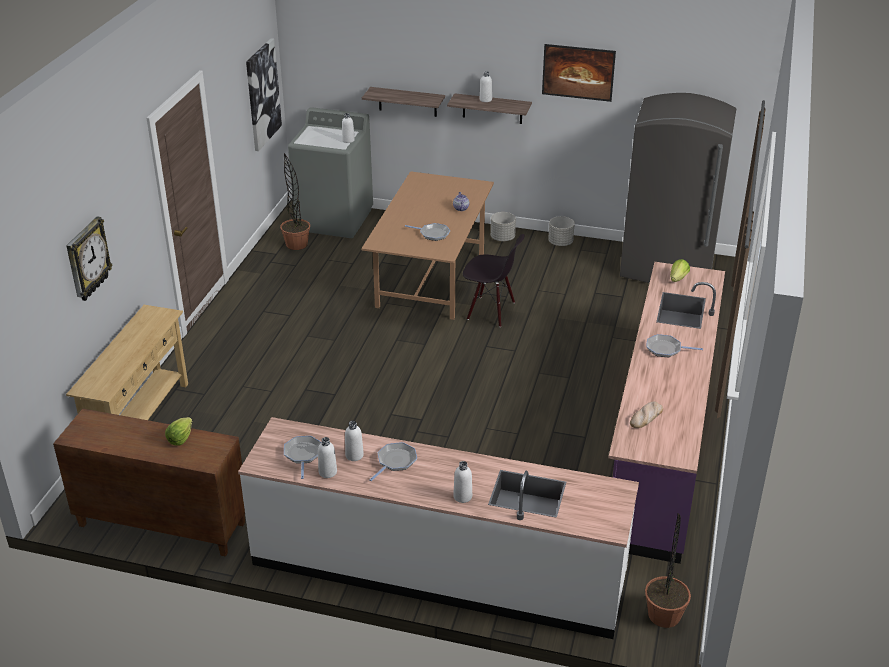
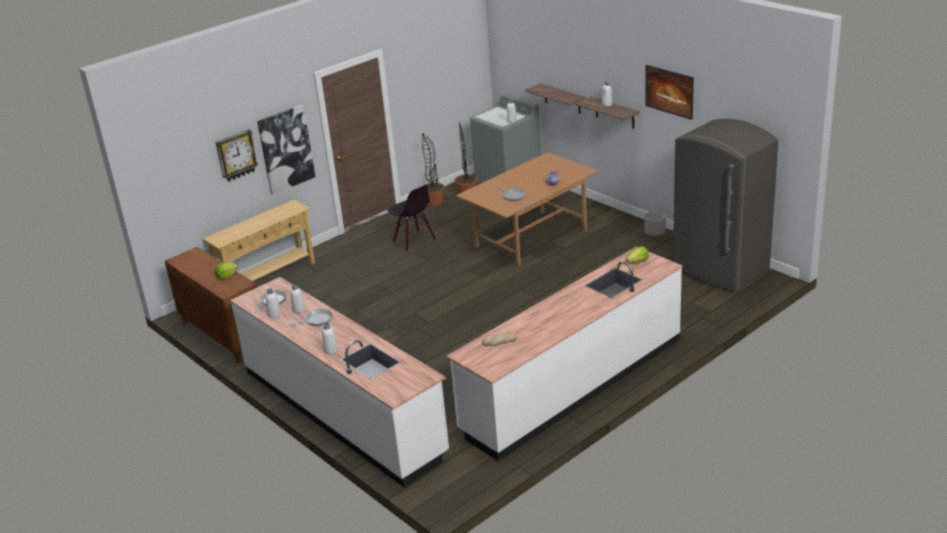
camera: 35 degrees right, 5 degrees down
(262, 94) = (460, 77): picture -> picture (286, 149)
(491, 311) = (550, 267): black chair -> black chair (413, 241)
(502, 238) = (614, 220): grey planter -> none
(660, 443) = (573, 384): purple counter -> white counter
(664, 615) = (451, 486): potted plant -> potted plant (434, 202)
(665, 349) = (568, 304): frying pan -> none

